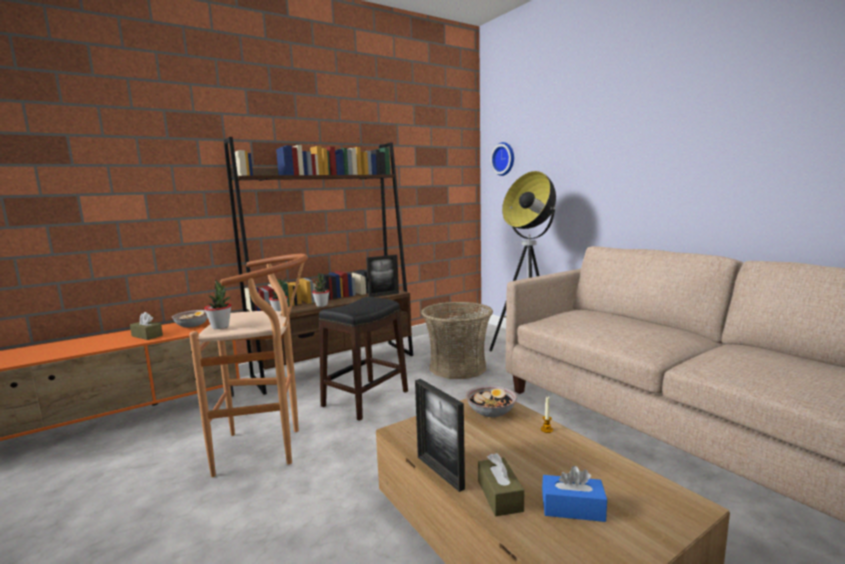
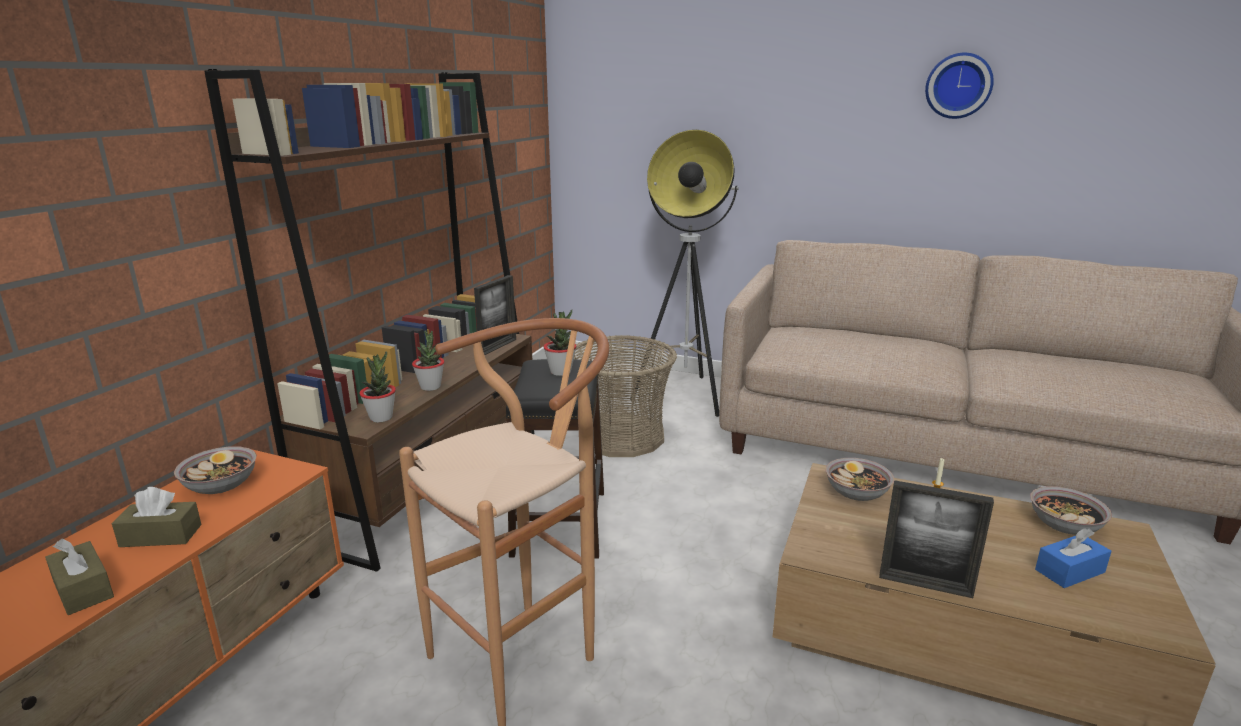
camera: 35 degrees left, 10 degrees up
(220, 327) = (461, 479): potted plant -> potted plant (561, 372)
(499, 496) = (1007, 585): brown tissue box -> brown tissue box (83, 589)
(504, 159) = (602, 97): wall clock -> wall clock (958, 86)
(629, 480) = (1064, 525): none -> bowl

